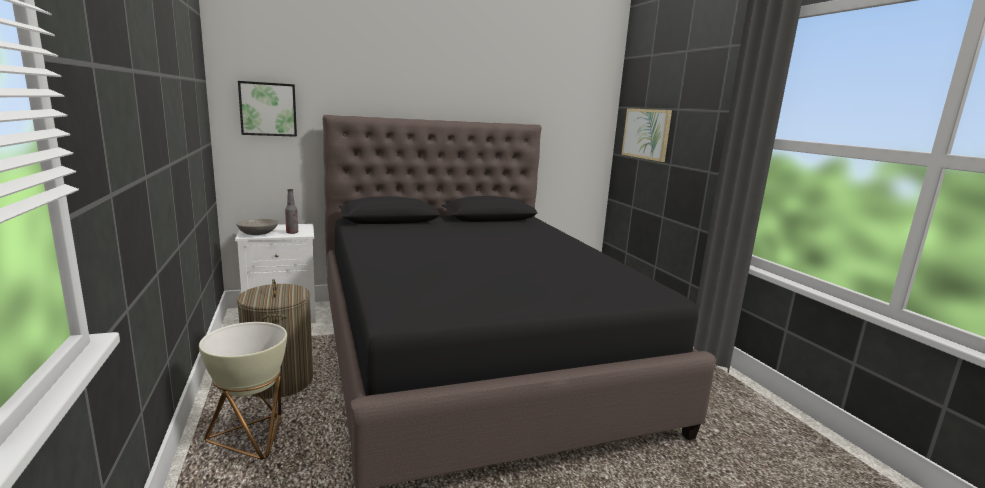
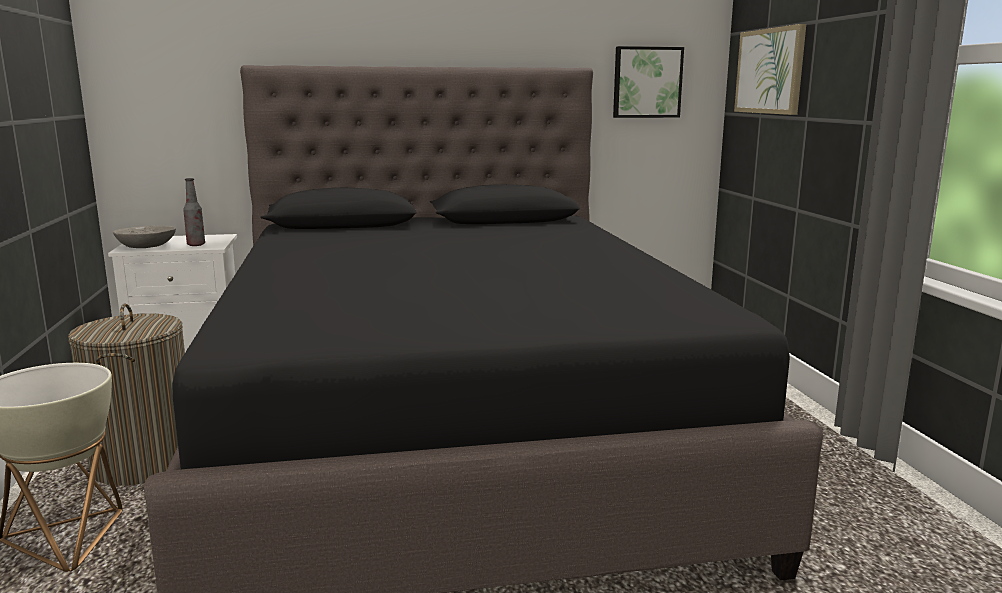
camera: 10 degrees right, 0 degrees up
(268, 109) = (163, 61): picture -> picture (646, 82)

